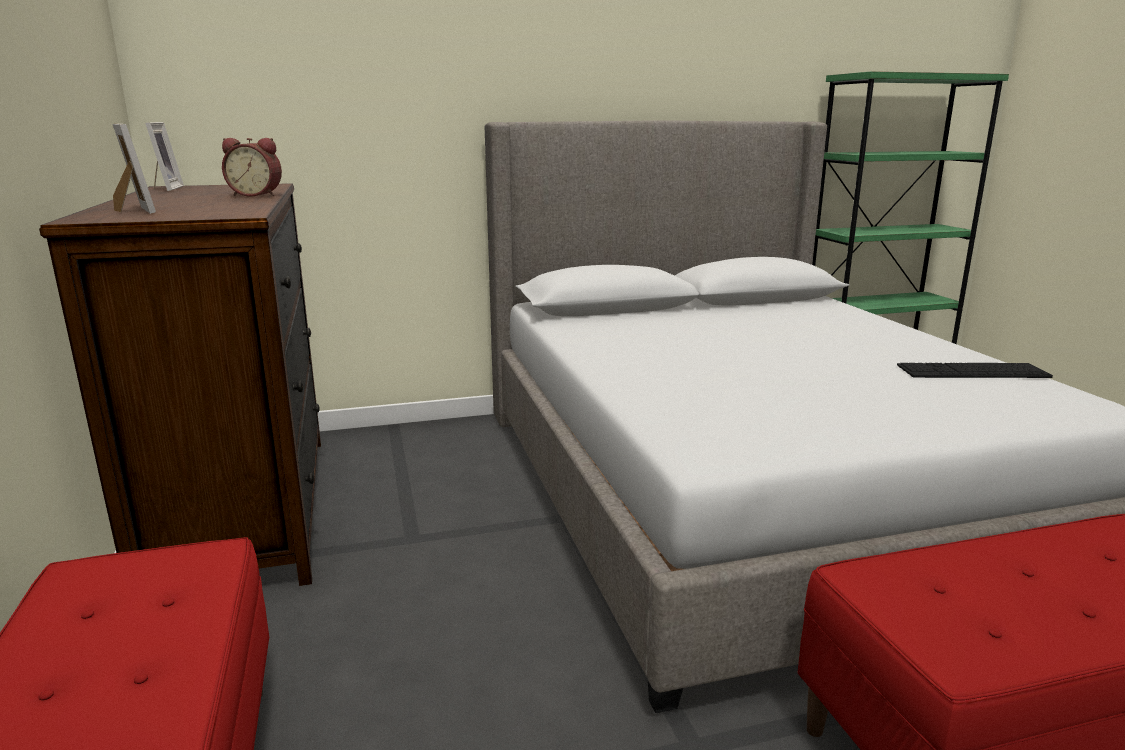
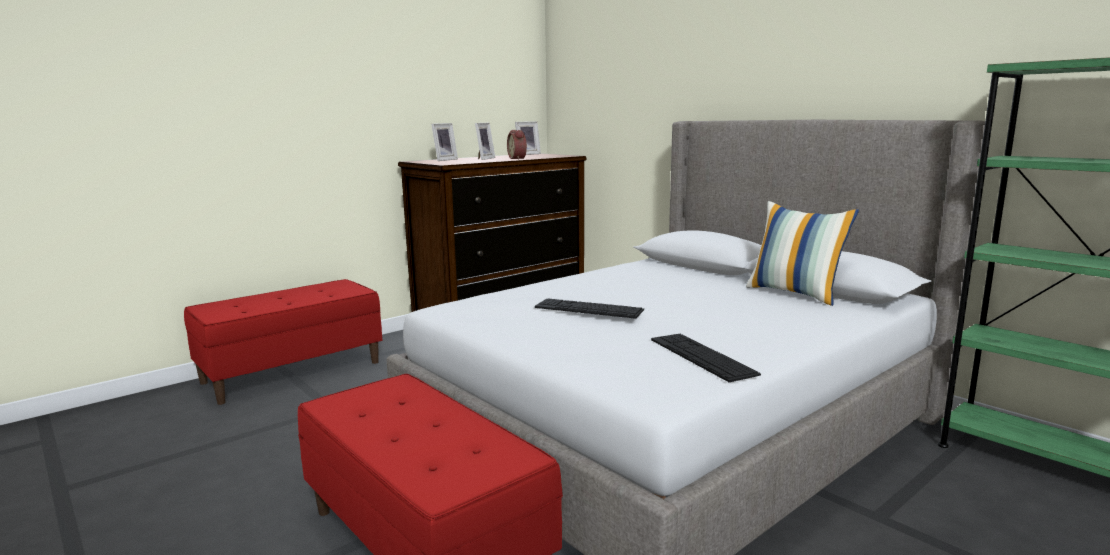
camera: 65 degrees right, 5 degrees down
(192, 201) = (483, 159): none -> picture frame
(762, 307) = (795, 293): none -> pillow
(791, 376) = (588, 309): none -> keyboard

